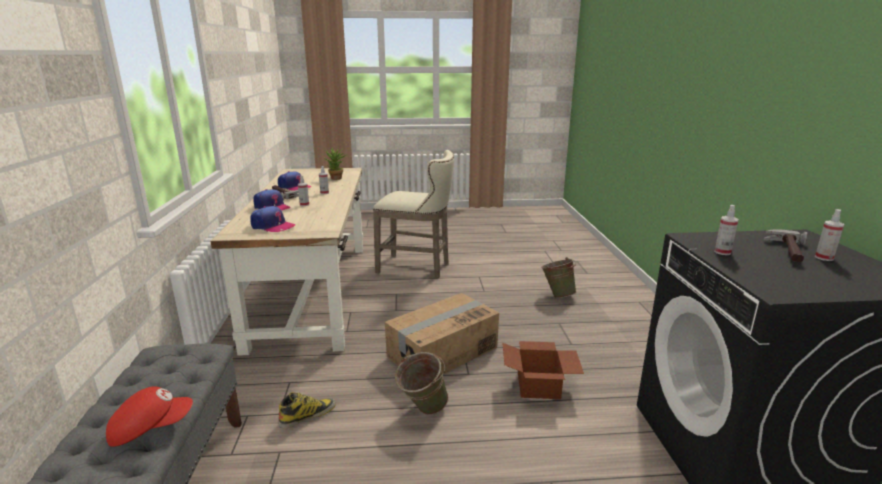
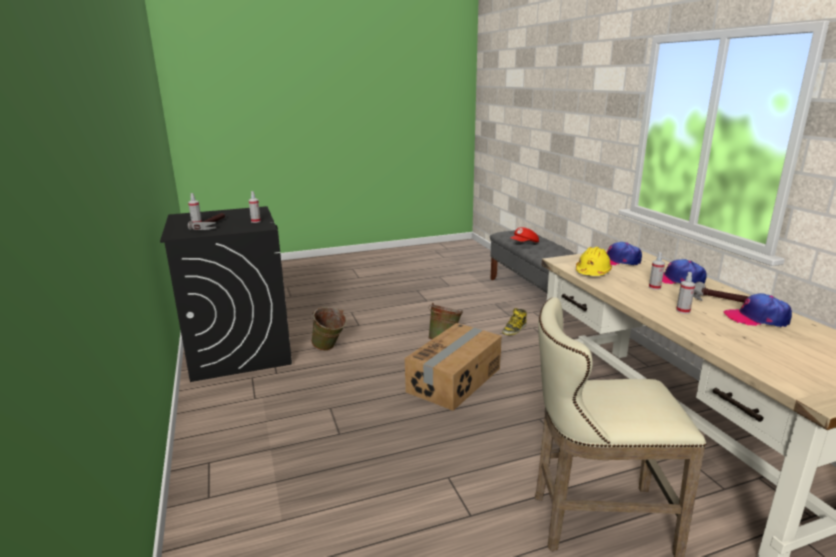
camera: 165 degrees right, 0 degrees up
(321, 219) = (592, 272): none -> yellow hard hat
(337, 179) = (755, 352): potted plant -> none
(540, 386) = (363, 366): cardboard box -> none
(557, 295) = (334, 488): green bucket -> green bucket (329, 349)

